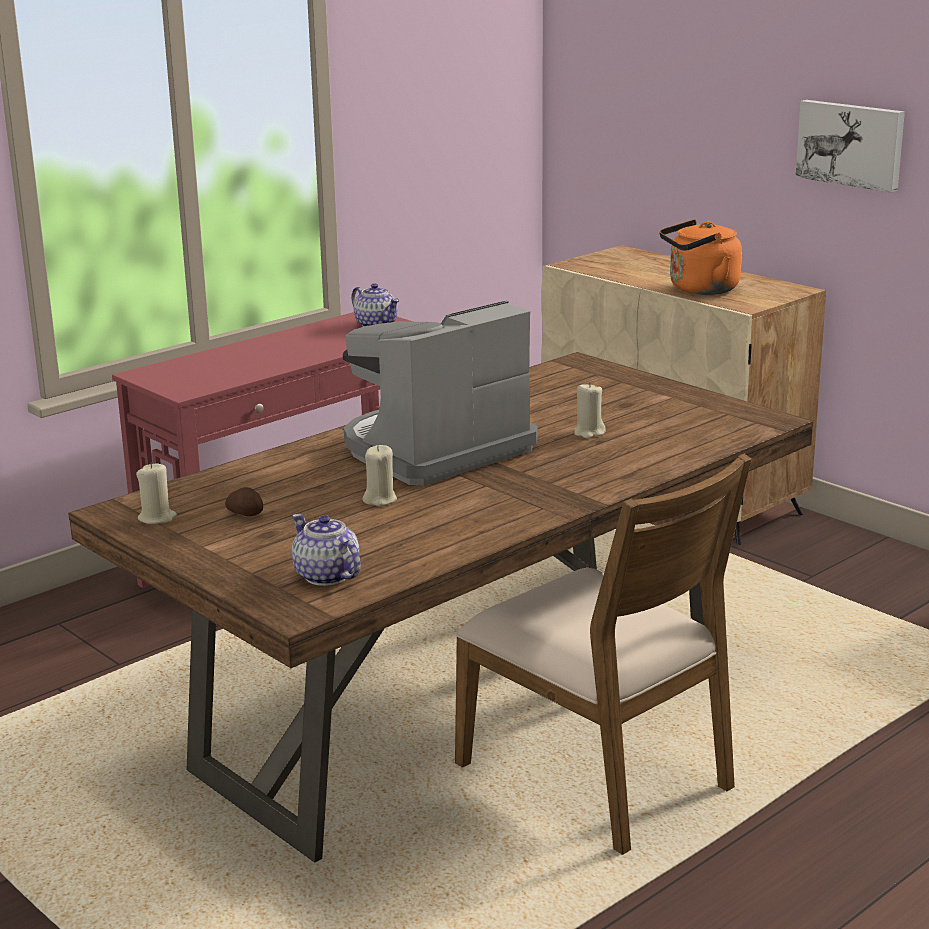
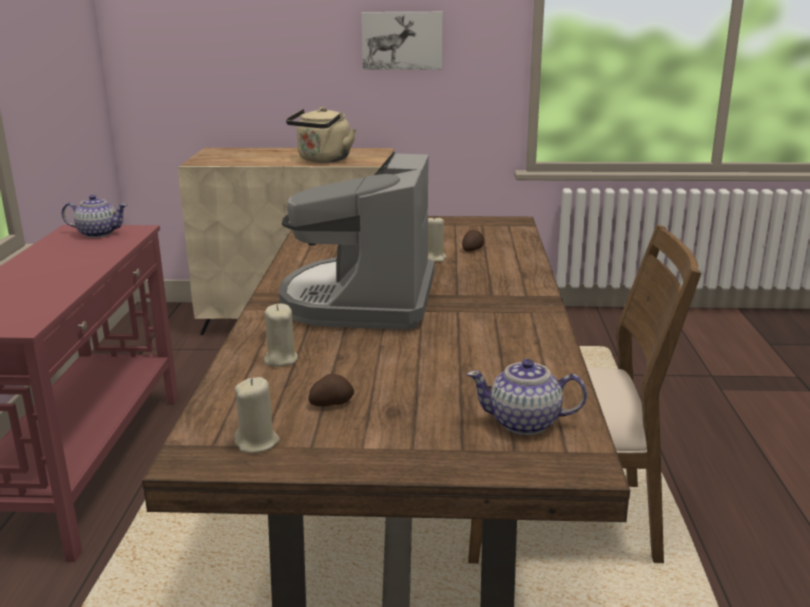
camera: 45 degrees left, 0 degrees up
(380, 499) = (412, 348): beige candle -> beige candle (280, 359)
(647, 435) = (472, 249): none -> potato
(699, 290) = (323, 160): orange kettle -> beige kettle

